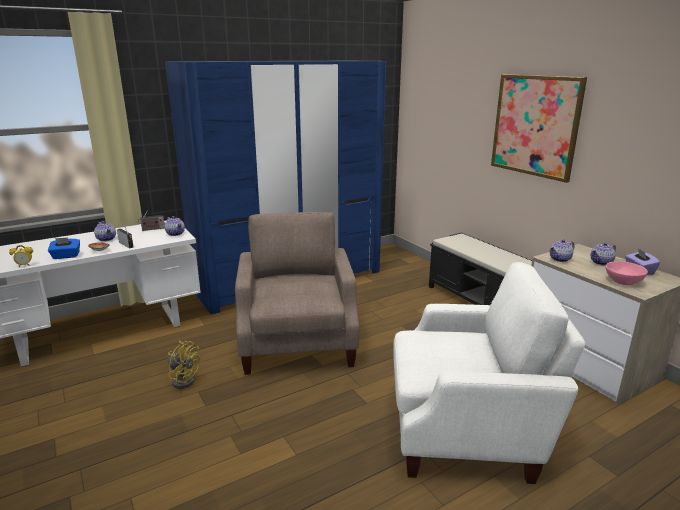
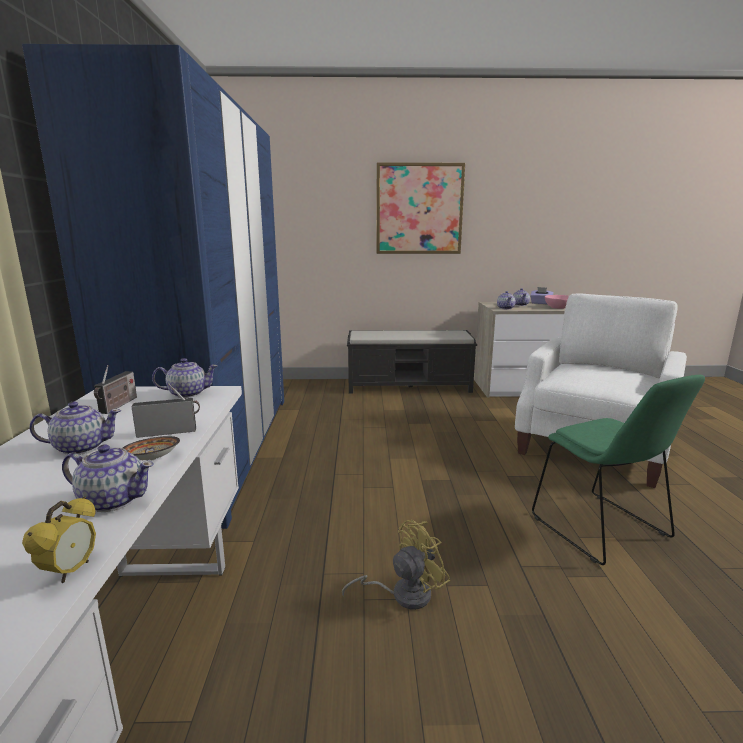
camera: 60 degrees left, 5 degrees down
(66, 256) = (113, 500): blue tissue box -> teapot
(297, 343) = (388, 481): beige armchair -> none
(302, 447) = (602, 529): none -> green chair

